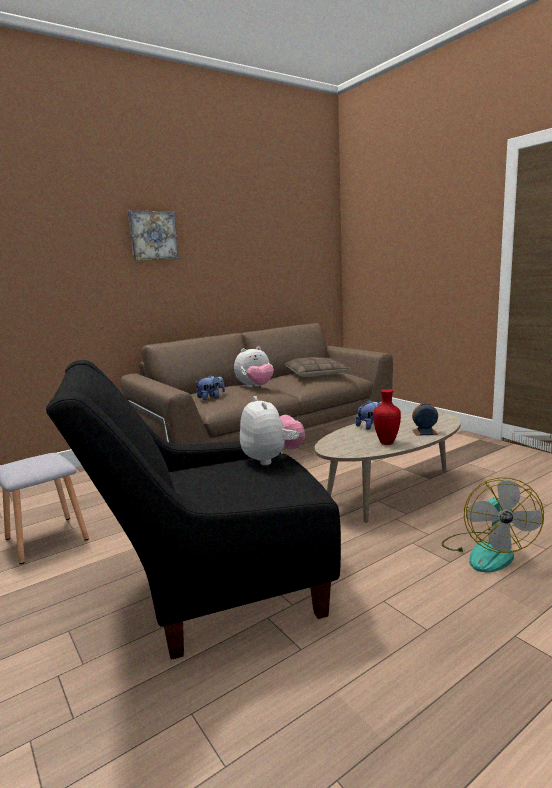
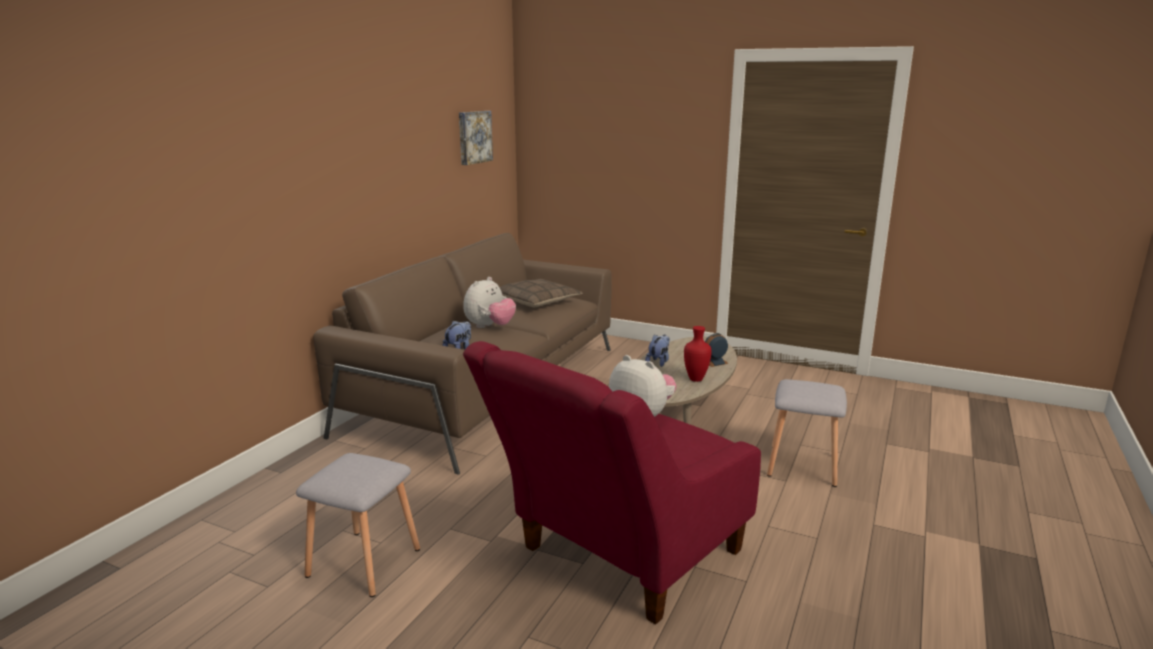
camera: 30 degrees left, 5 degrees up
(152, 236) = (340, 134): picture -> picture (473, 137)
(211, 588) = (619, 558): black armchair -> red armchair
(486, 551) = (804, 465): fan -> grey stool

